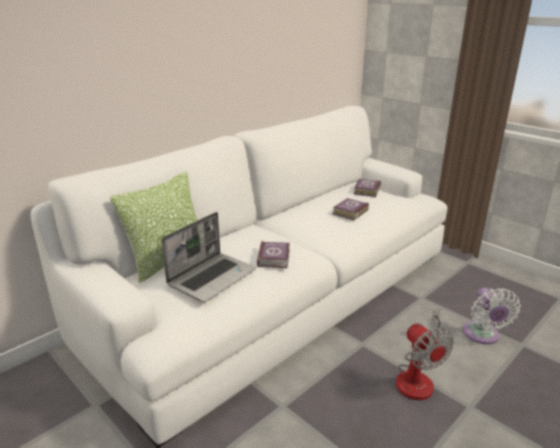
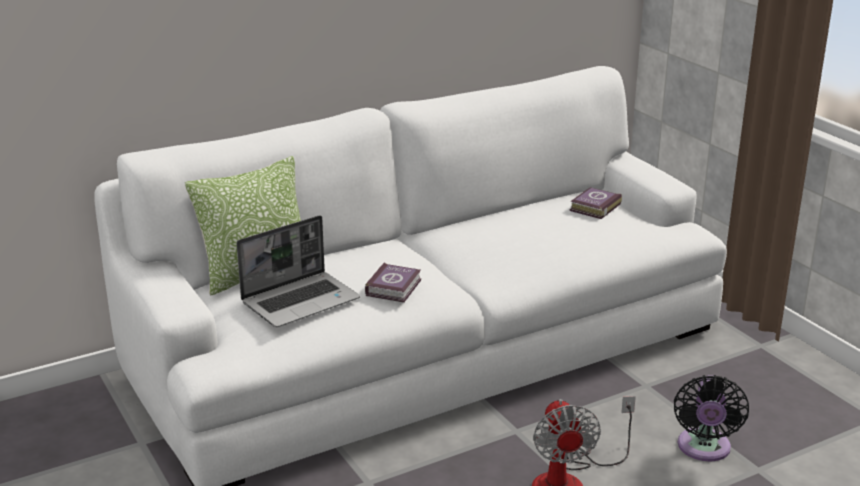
camera: 15 degrees right, 0 degrees up
(349, 212) = (542, 237): book -> none
(482, 336) = (703, 449): white fan -> black fan

